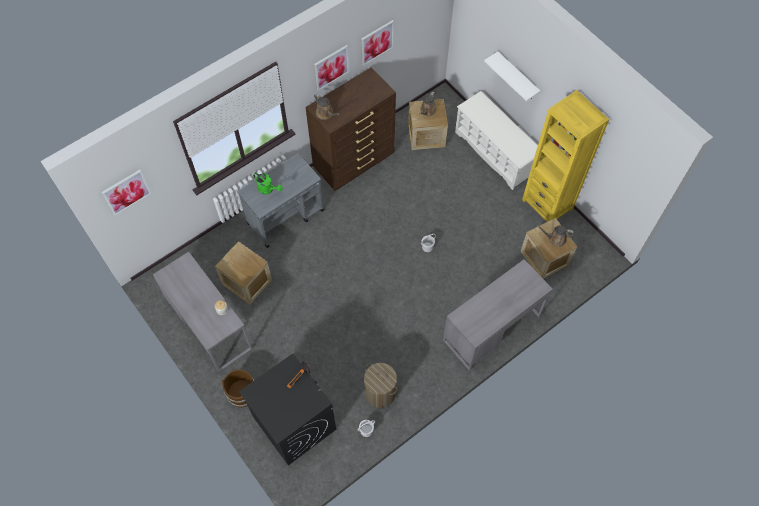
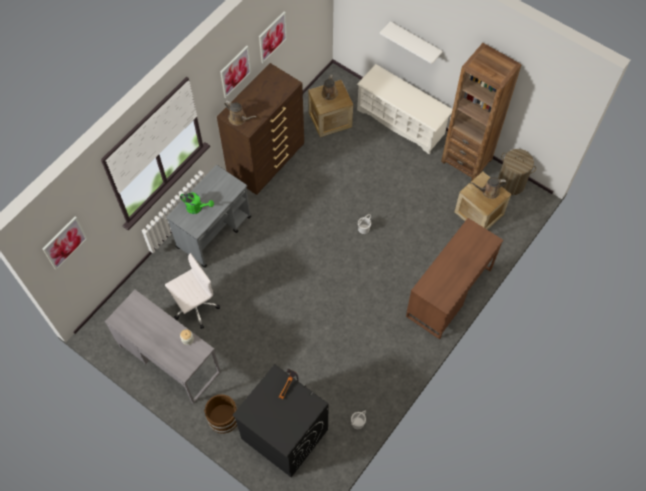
camera: 15 degrees left, 0 degrees up
(247, 282) = (194, 306): crate -> white office chair
(380, 393) = (360, 382): laundry basket -> laundry basket (511, 183)
(491, 328) = (448, 292): grey desk -> brown desk
(547, 204) = (466, 160): yellow bookcase -> brown bookcase

